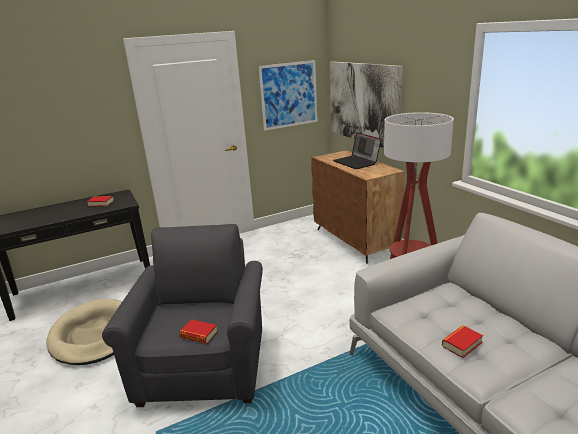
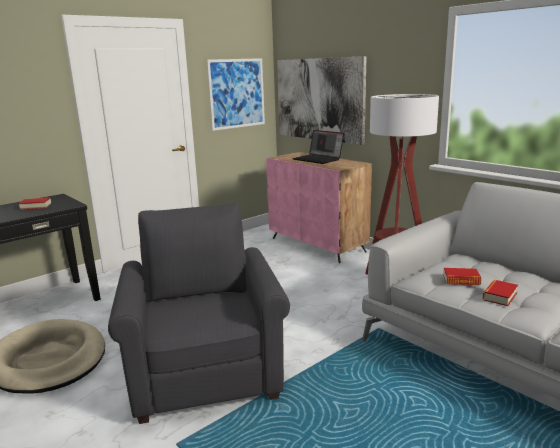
camera: 15 degrees left, 5 degrees down
(199, 335) = (218, 321): book -> book (461, 280)
(355, 240) = (318, 245): brown cabinet -> pink cabinet

